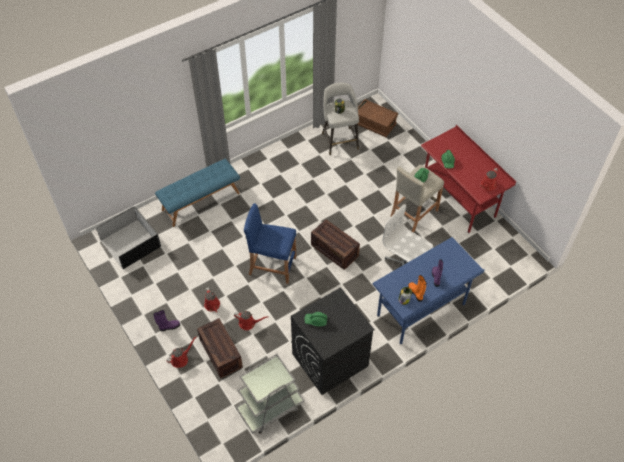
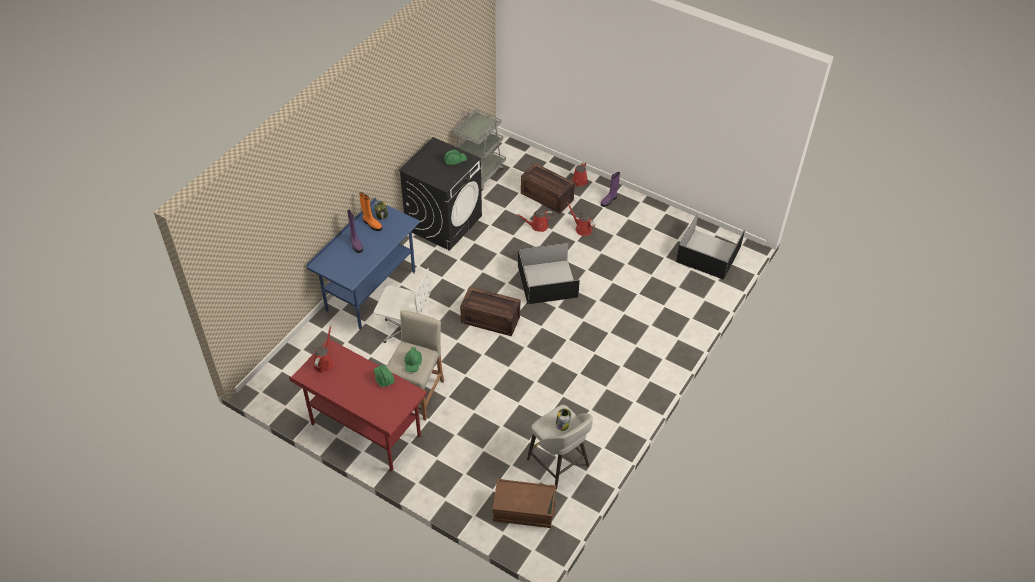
camera: 155 degrees right, 5 degrees down
(200, 201) = (673, 321): blue bench -> none
(272, 266) = (548, 282): blue stool -> black storage box

